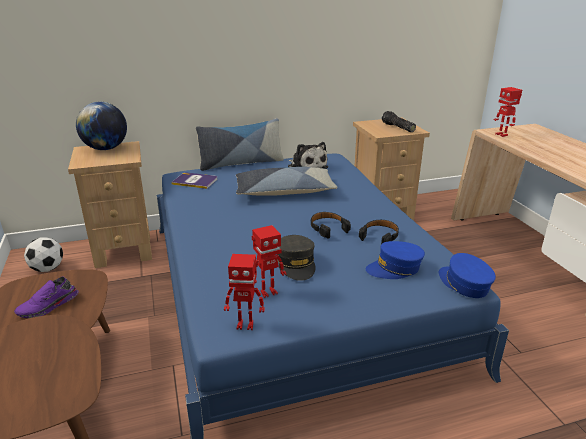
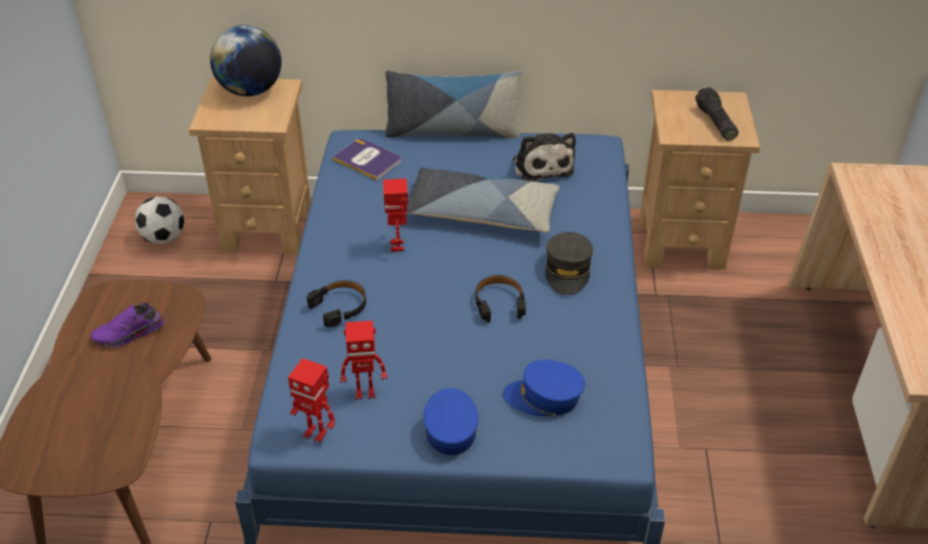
camera: 20 degrees right, 15 degrees up
(296, 264) = (421, 357): grey cap -> grey cap (568, 271)
(379, 236) = (562, 335): black headphones -> black headphones (340, 307)
(464, 283) = (617, 447): blue cap -> blue cap (450, 428)
(502, 134) = (865, 188): toy robot -> toy robot (398, 246)

